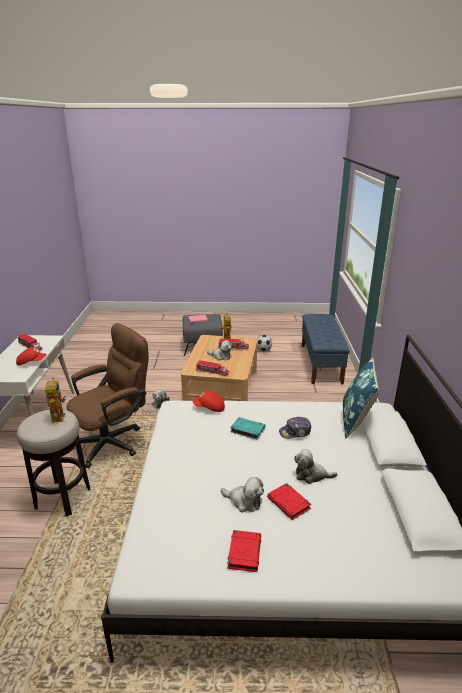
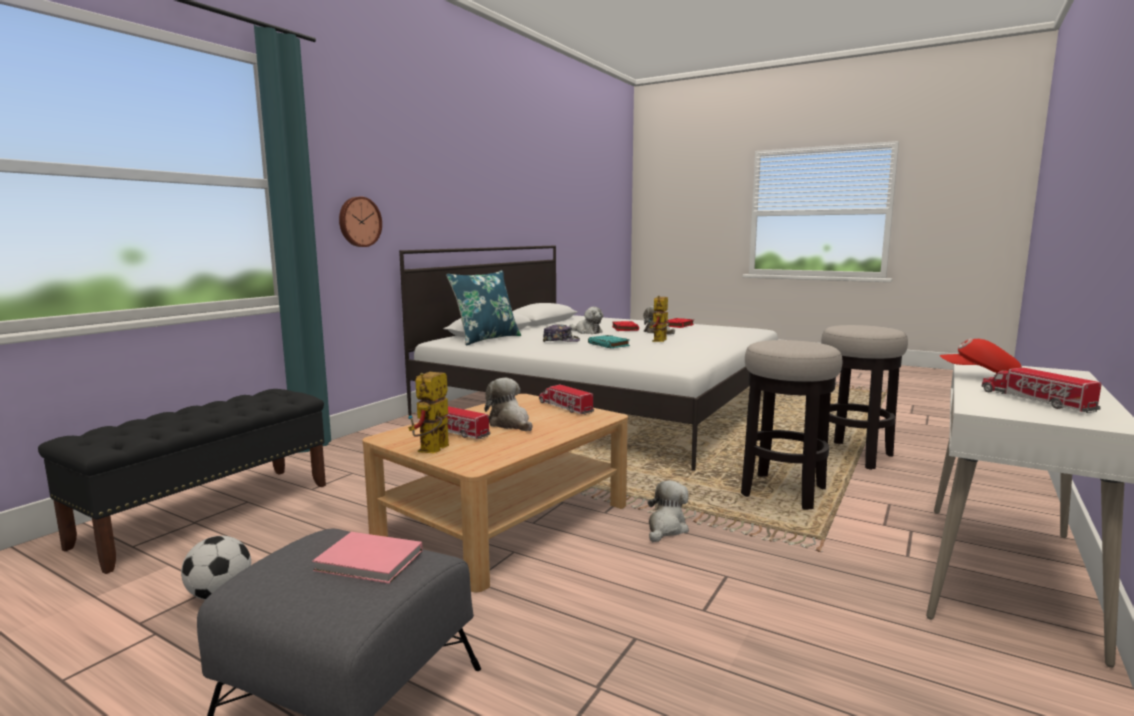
camera: 150 degrees left, 15 degrees down
(57, 416) = (852, 328): toy robot -> toy robot (660, 341)
(113, 441) = (783, 492): brown office chair -> stool
(209, 408) = (633, 359): red cap -> none
(321, 363) = (209, 513): blue bench -> black bench
(403, 300) = (359, 222): none -> wall clock

